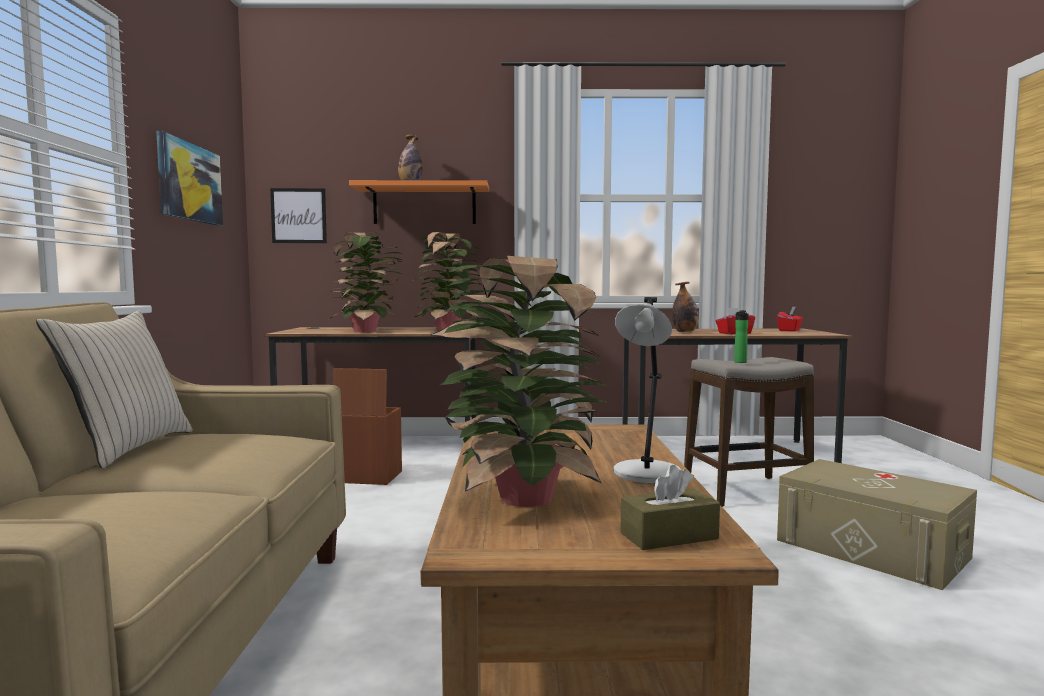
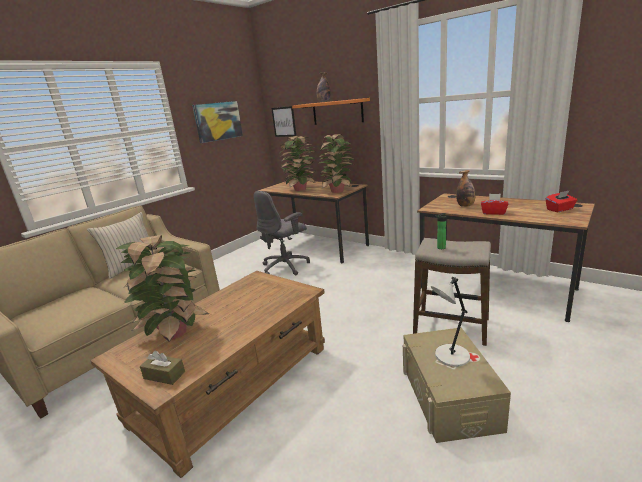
camera: 40 degrees right, 15 degrees up
(367, 477) = (286, 266): brown storage box -> grey office chair
(646, 474) = (237, 332): grey table lamp -> grey table lamp (450, 356)

